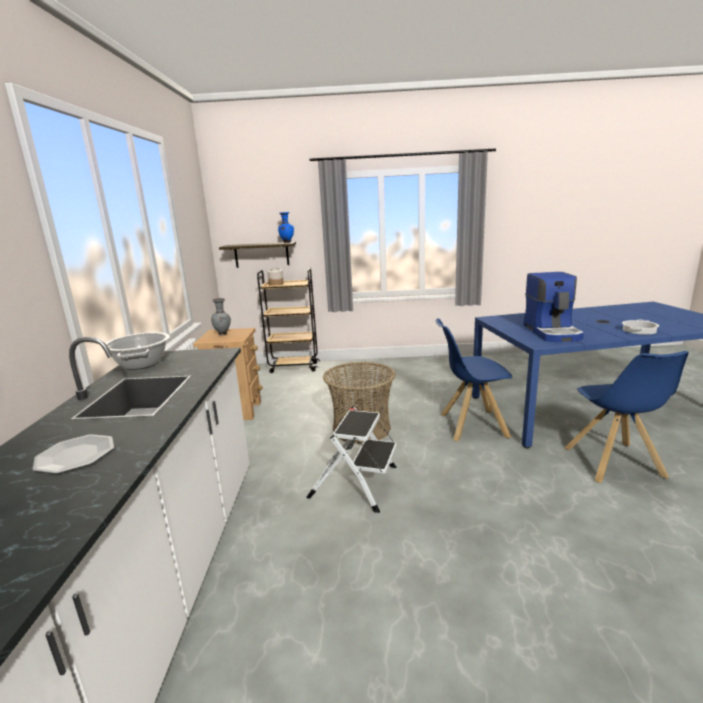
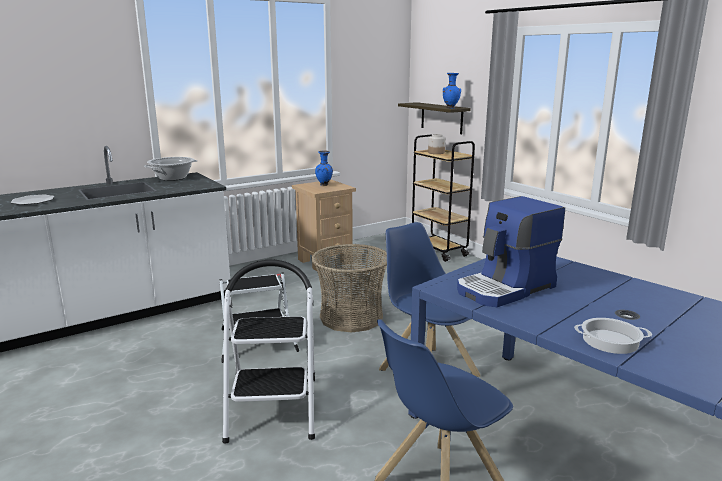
camera: 55 degrees right, 0 degrees up
(223, 334) = (324, 185): grey vase -> blue vase
(480, 501) = (274, 406): none -> step ladder

